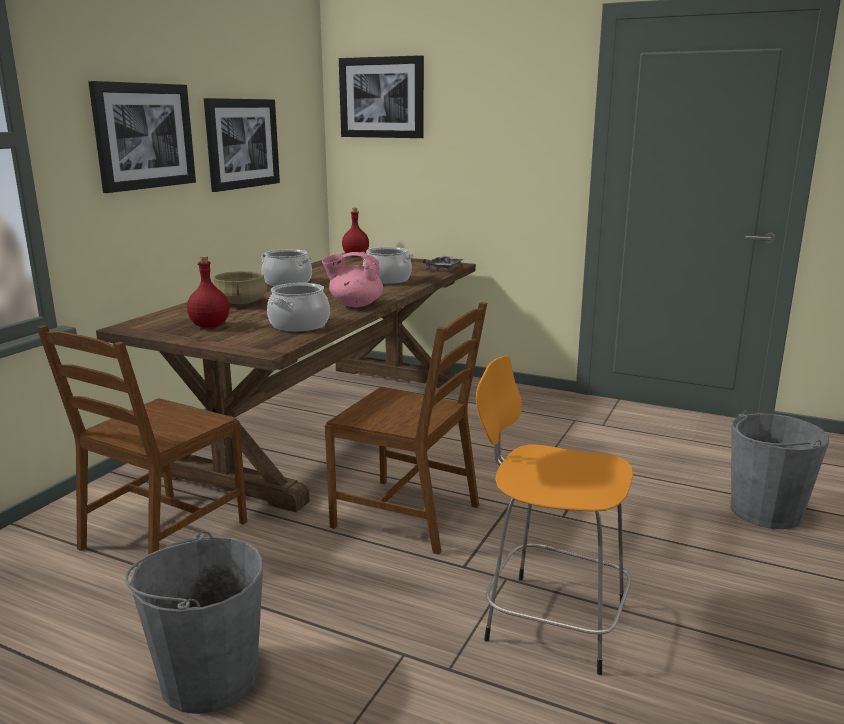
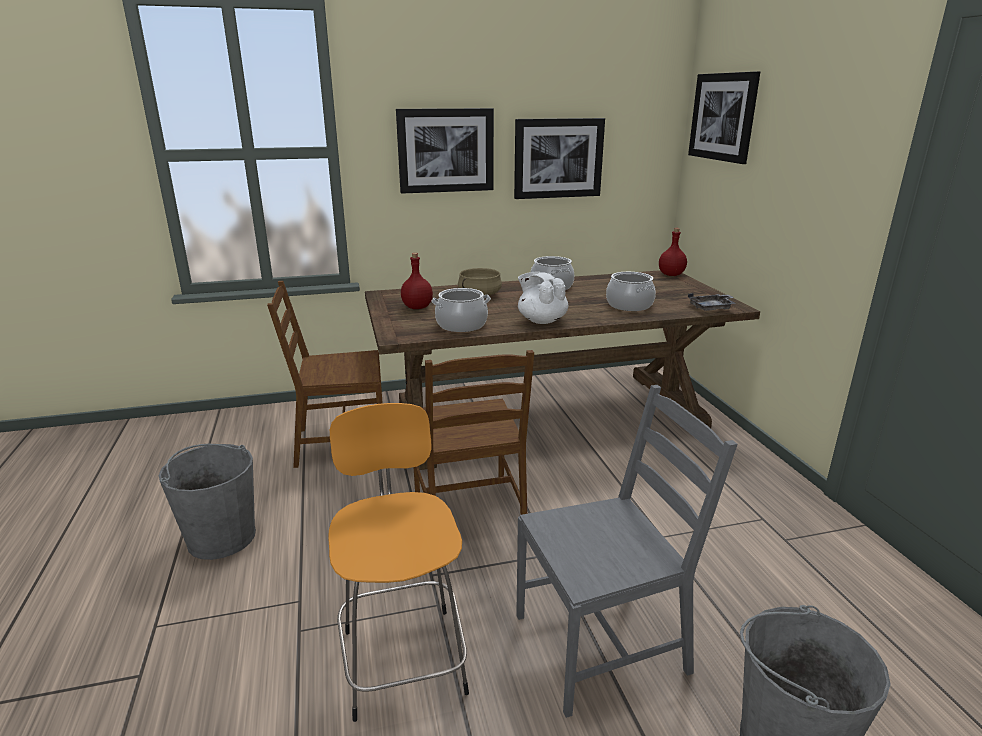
camera: 50 degrees right, 5 degrees up
(355, 304) = (541, 320): pink teapot -> white teapot
(628, 528) = (602, 643): none -> grey chair

